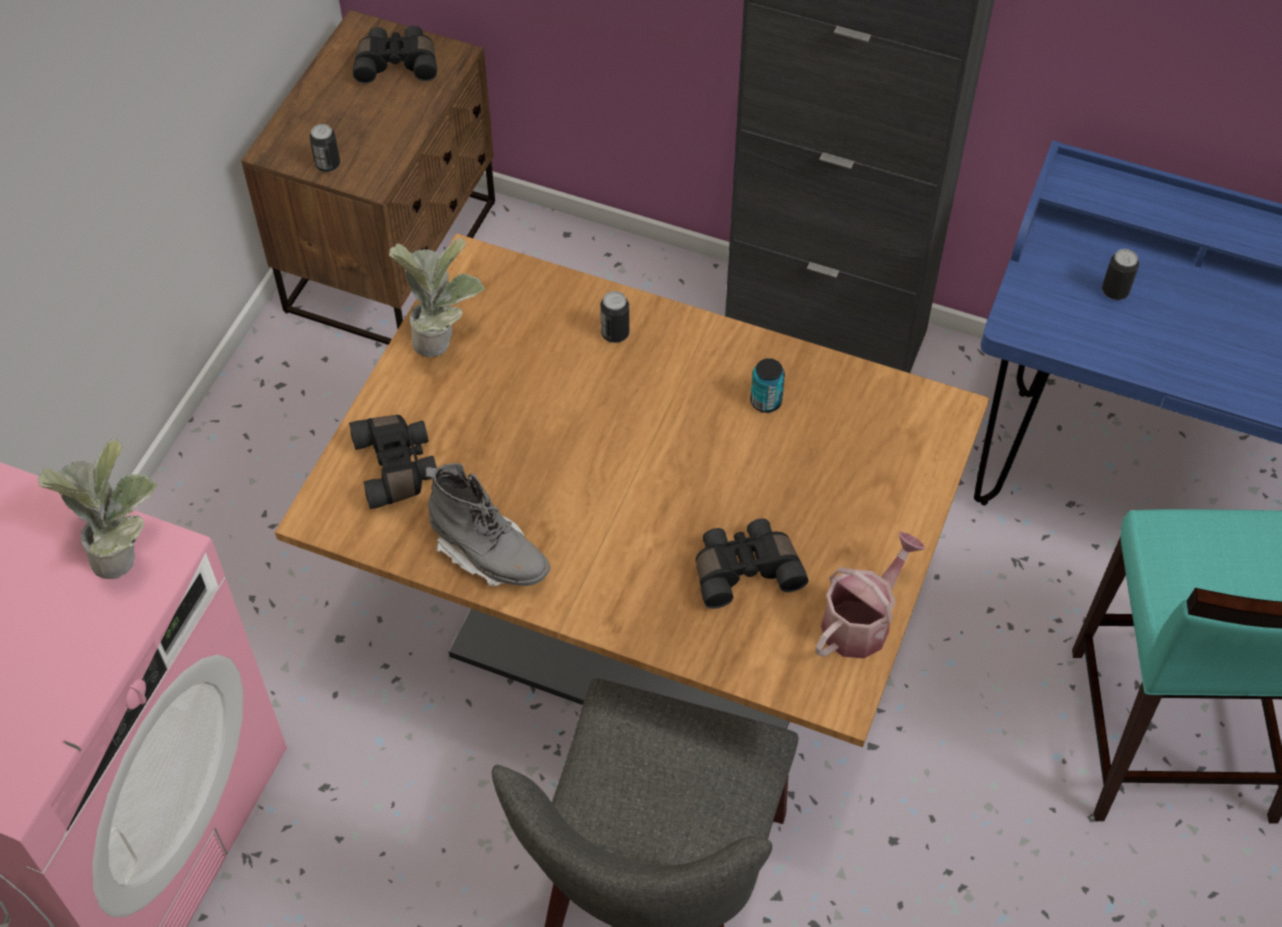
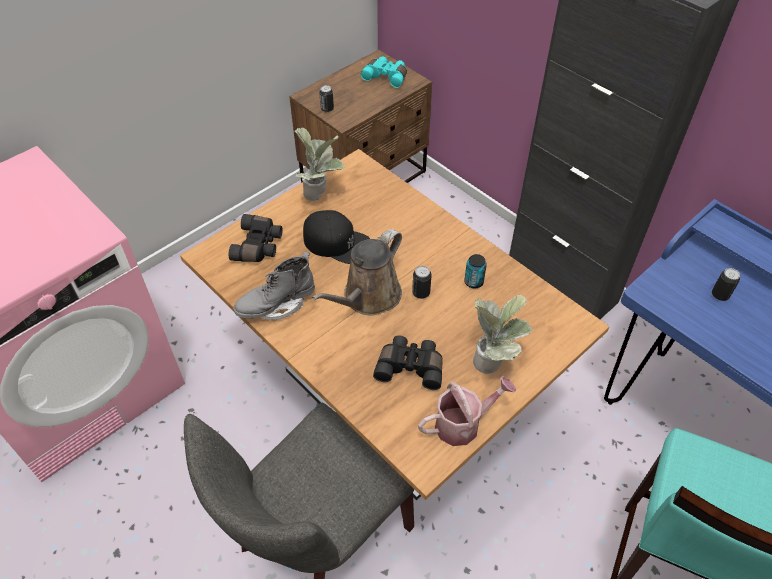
camera: 25 degrees right, 5 degrees down
(124, 552) = (81, 228): potted plant -> potted plant (493, 360)
(397, 63) = (386, 76): black binoculars -> turquoise binoculars
(489, 554) = (277, 305): grey boot -> grey boot turned 90 degrees clockwise
(520, 414) = (337, 242): none -> black cap
(615, 333) = (410, 220): can -> can (421, 293)
(623, 487) = (368, 297): none -> brown watering can

